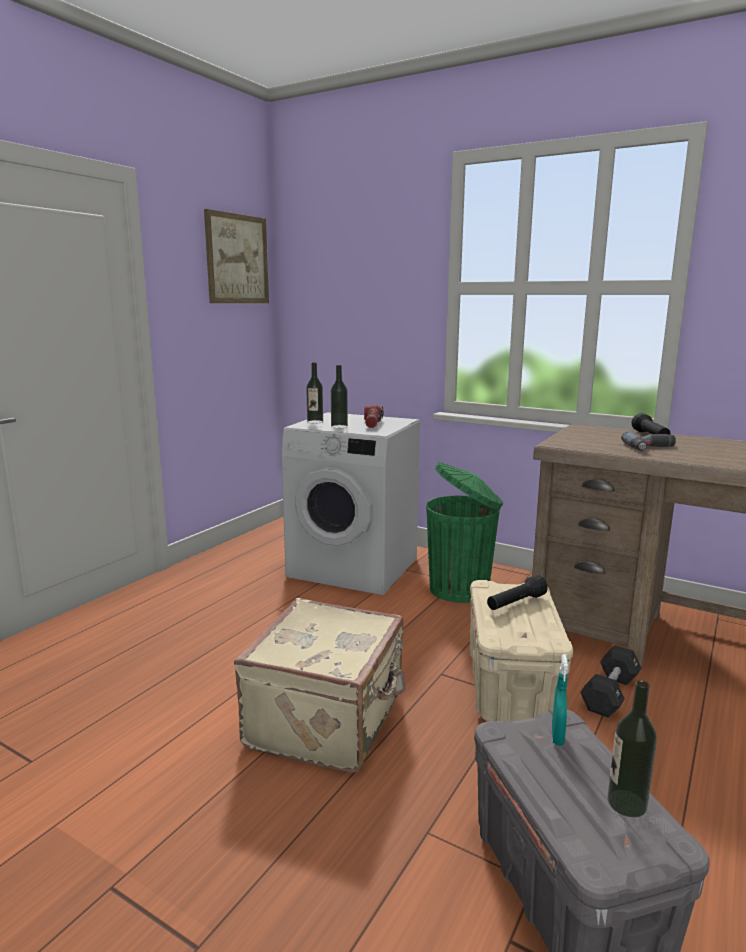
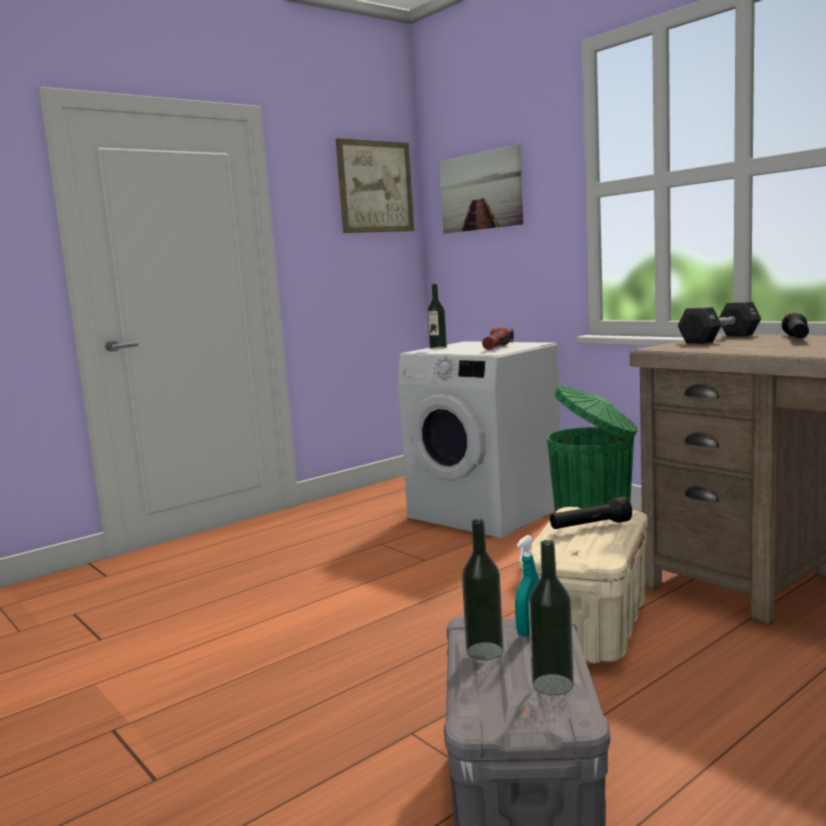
camera: 20 degrees right, 5 degrees down
(329, 720) = (373, 636): beige suitcase -> none
(339, 274) = (480, 191): none -> picture
(339, 426) = (457, 350): bottle -> bottle (484, 651)
(610, 694) = (709, 643): black dumbbell -> black dumbbell (719, 339)
(651, 448) = (775, 347): power drill -> none

